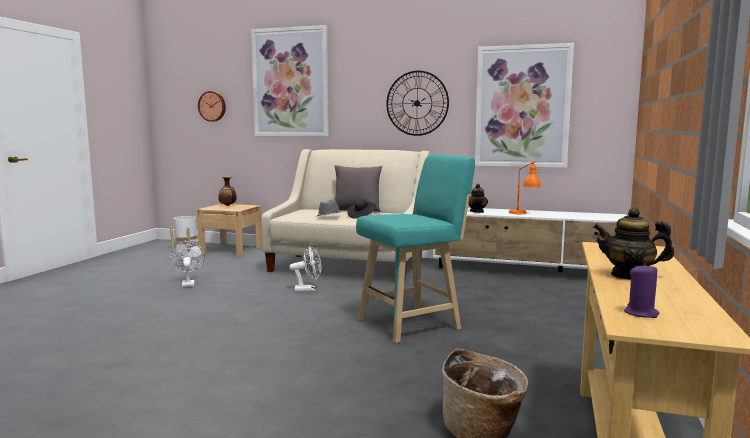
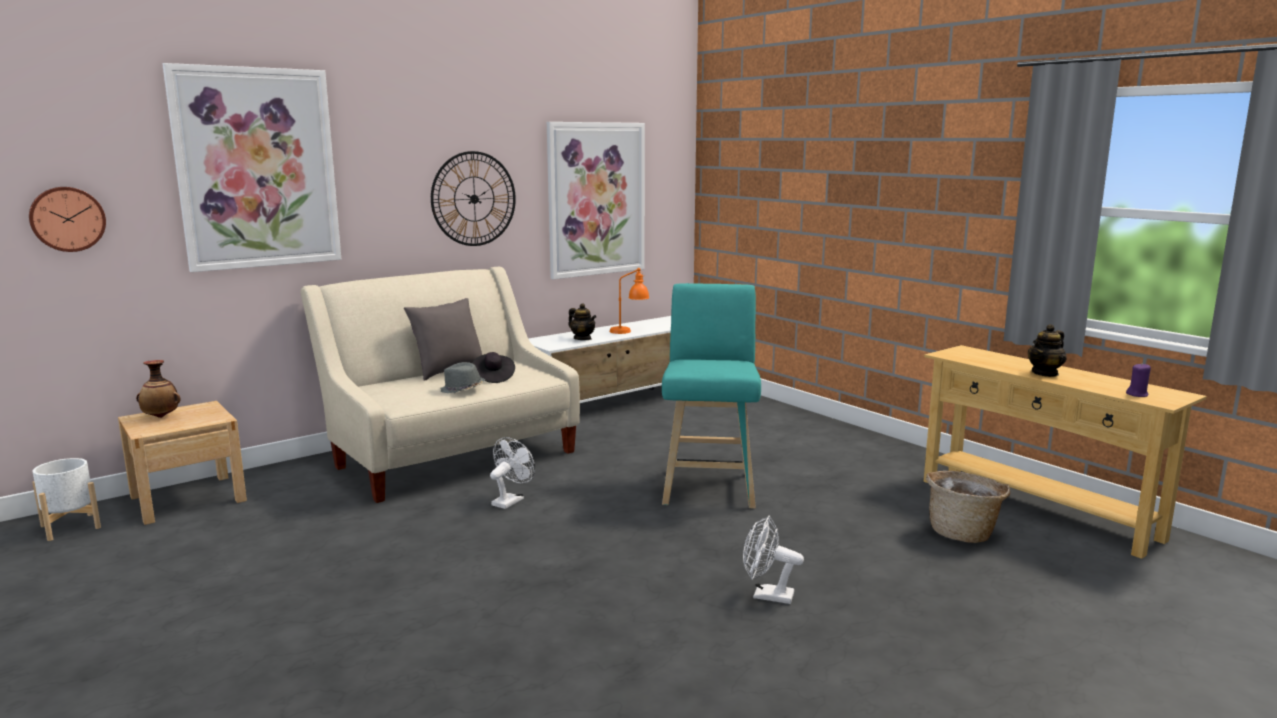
camera: 55 degrees left, 5 degrees up
(188, 283) = (327, 566): white fan -> white fan (766, 595)

